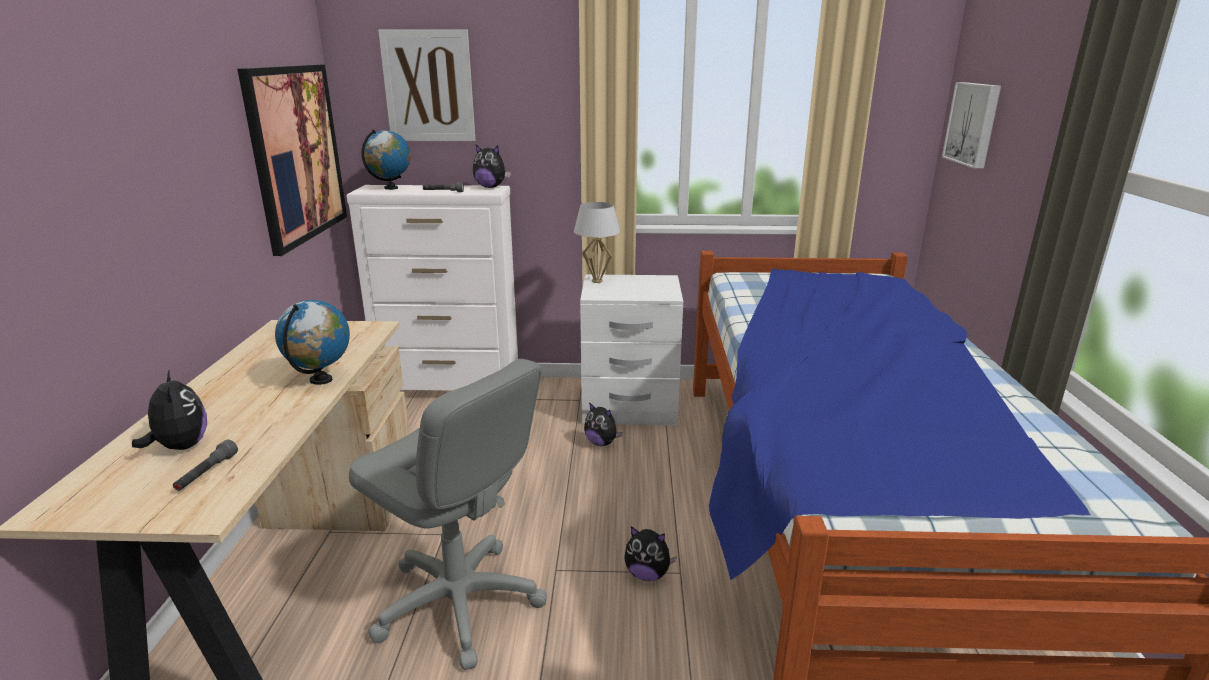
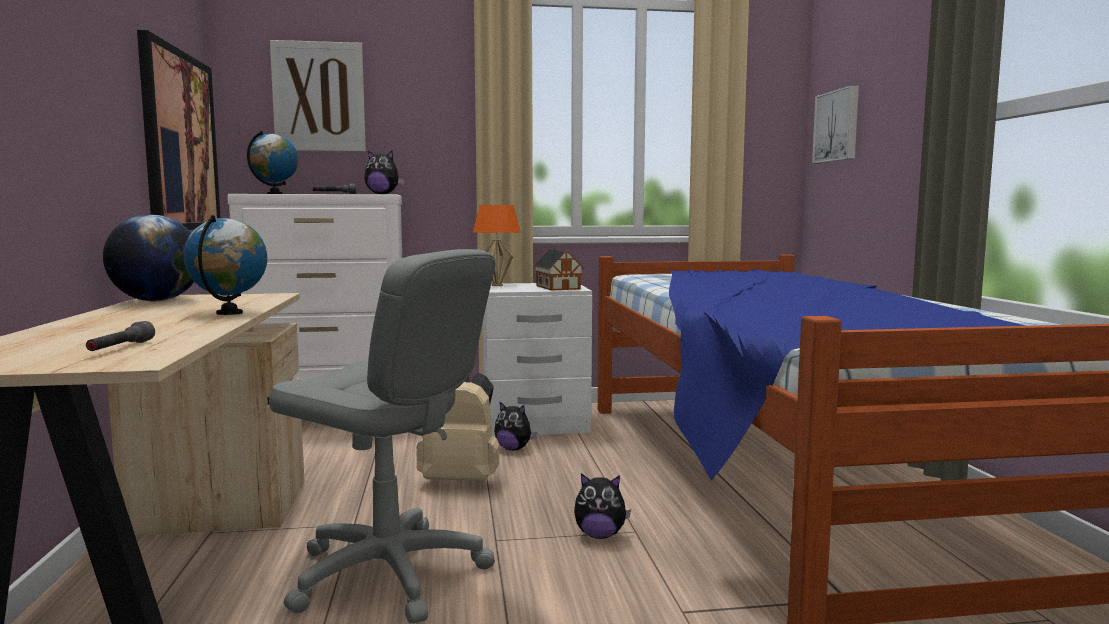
camera: 10 degrees left, 15 degrees down
(180, 447) = (77, 340): plush toy -> none
(273, 339) = (156, 301): none -> globe
(545, 484) = (461, 480): none -> beige backpack
(597, 281) = (497, 285): white table lamp -> orange table lamp
(653, 290) = (557, 287): none -> toy house

